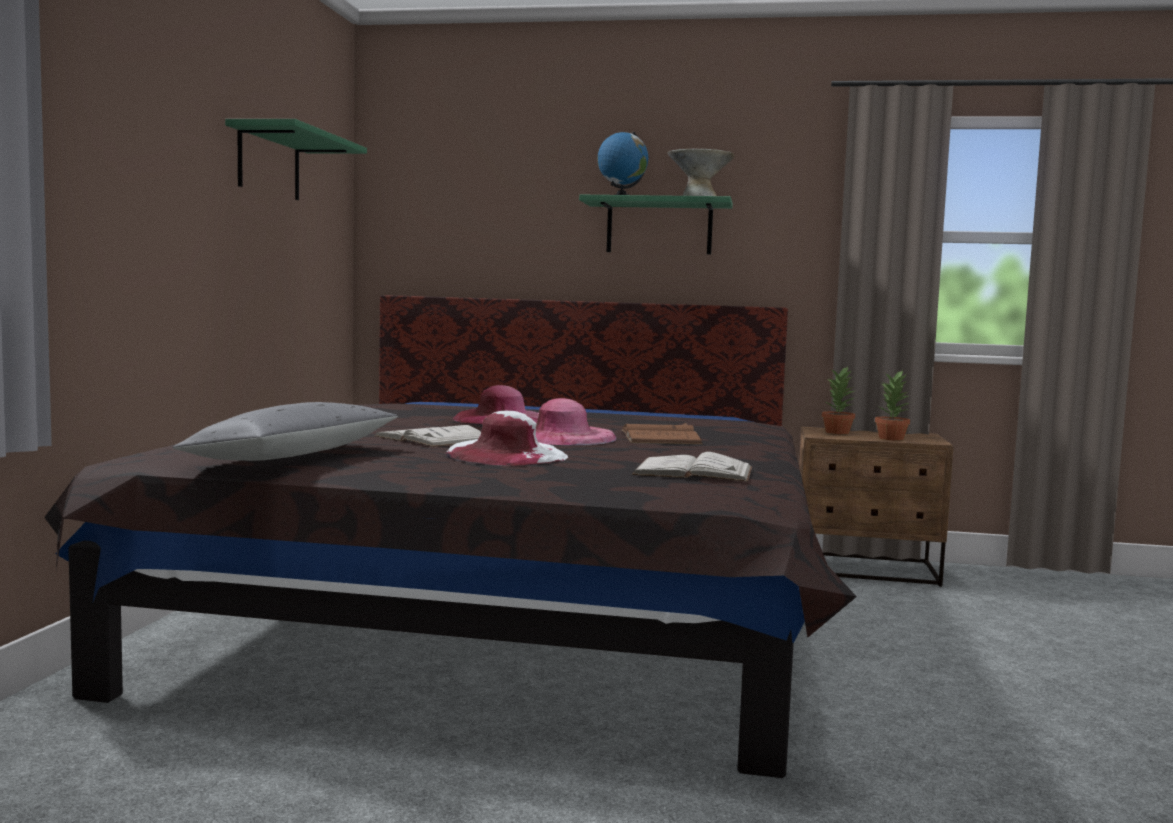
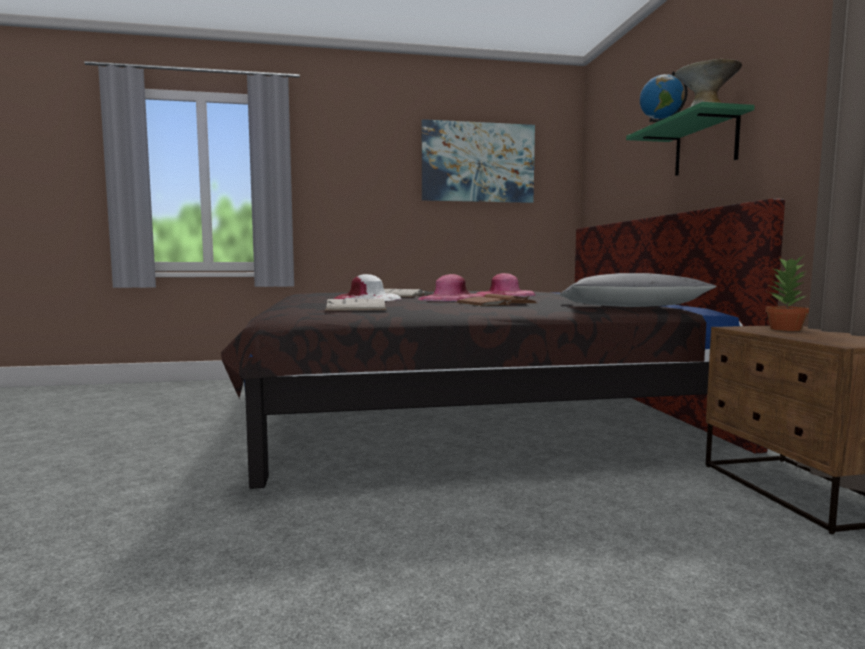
camera: 70 degrees right, 0 degrees up
(269, 164) = (478, 162): green shelf -> picture
(293, 456) = (324, 294): grey pillow -> grey pillow (631, 307)
(892, 438) = (807, 337): potted plant -> none

